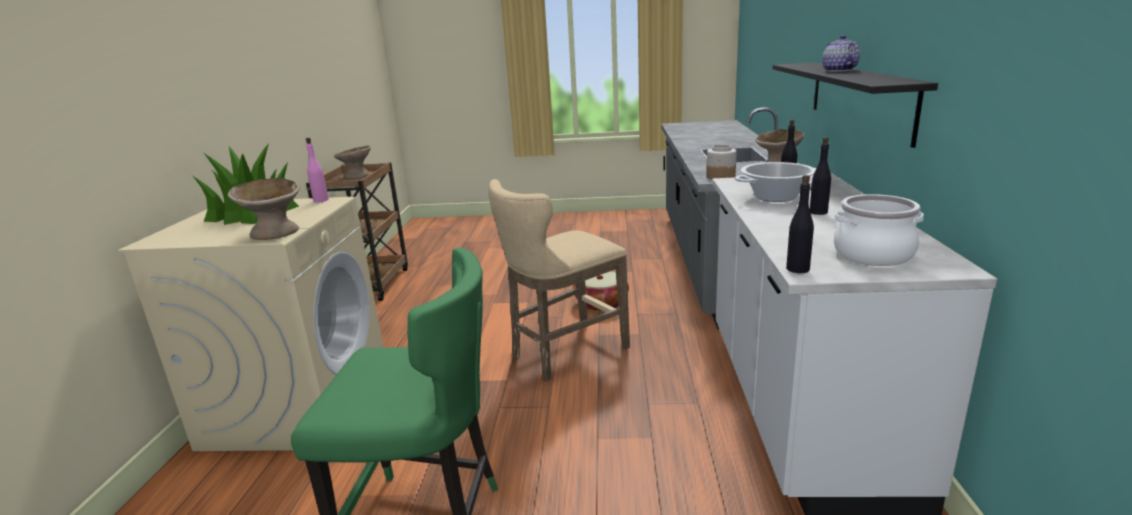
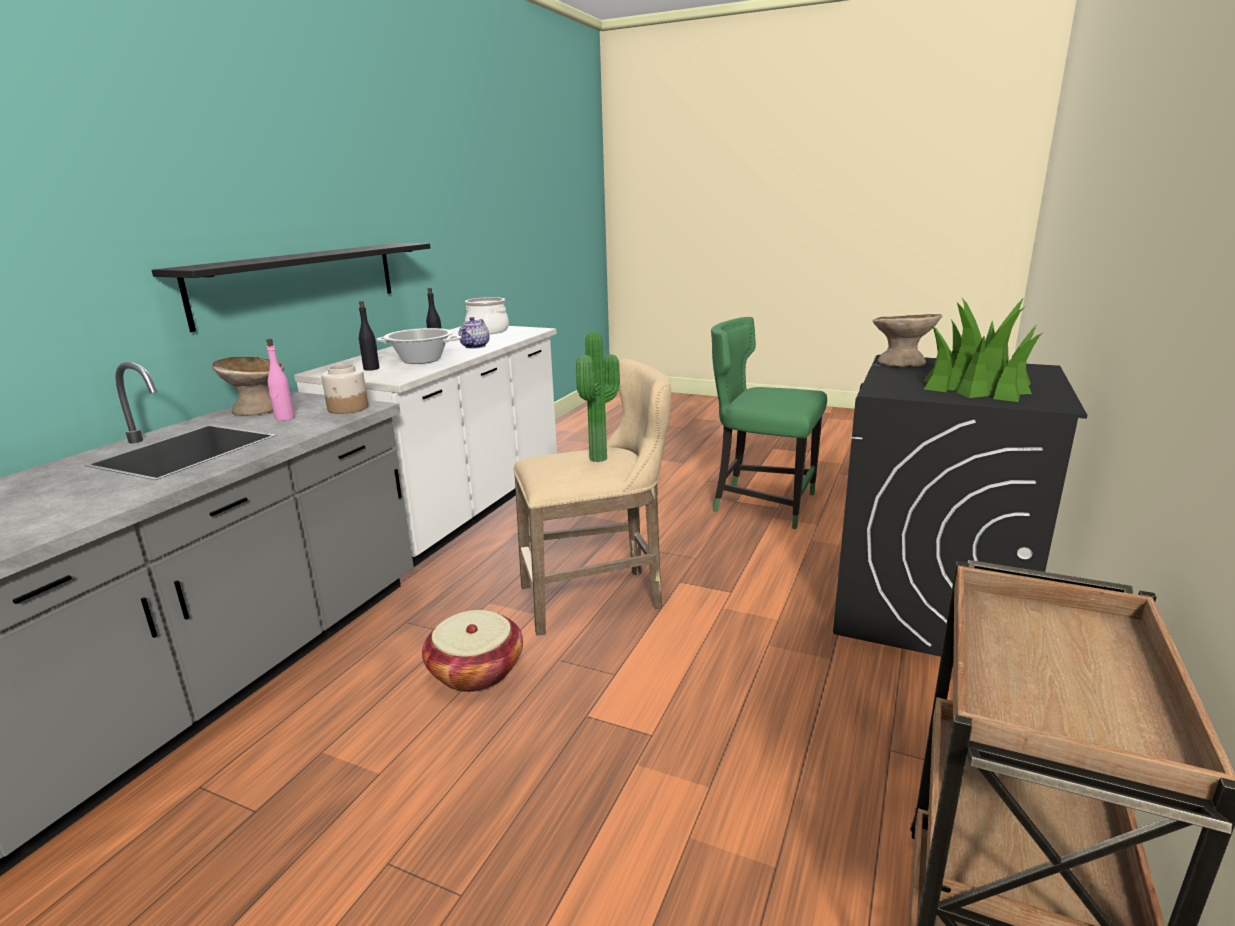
camera: 160 degrees left, 0 degrees up
(299, 403) = (928, 607): beige washing machine -> black washing machine
(321, 200) = (901, 394): pink bottle -> pink bottle (284, 418)
(357, 176) = (1061, 692): beige bowl -> none
(548, 242) = (601, 459): none -> potted plant
(797, 269) = (538, 330): black bottle -> none
(838, 70) = (309, 254): teapot -> teapot (475, 346)

